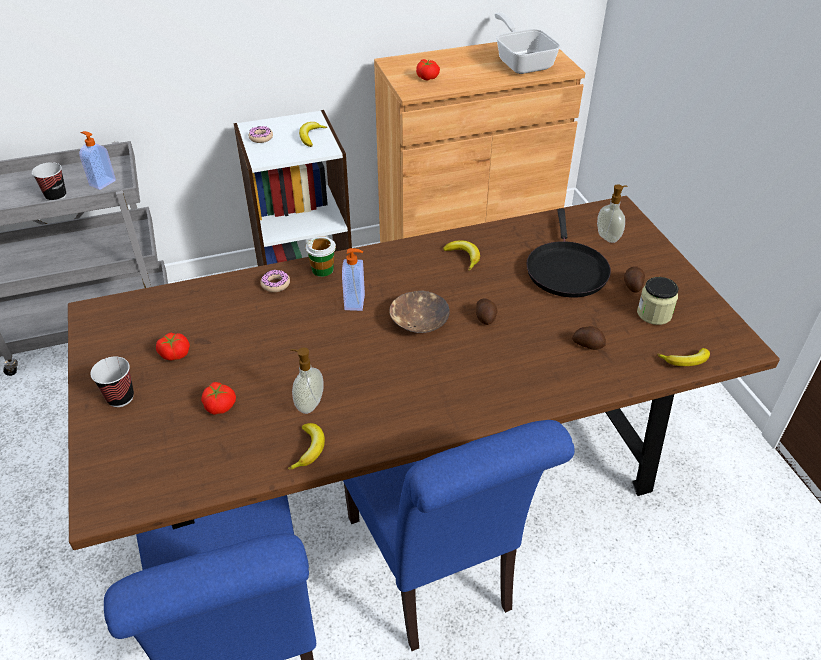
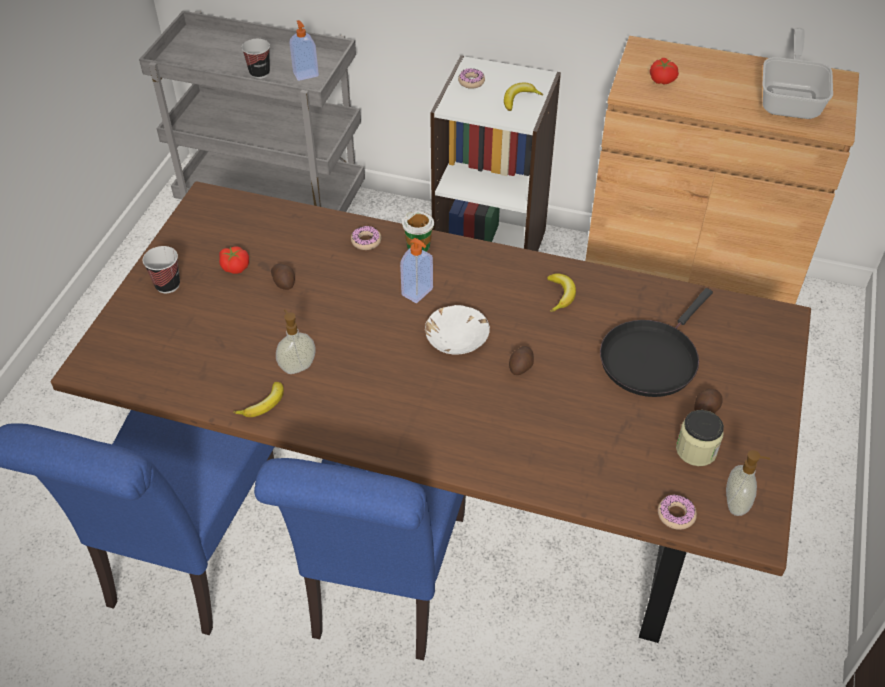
camera: 35 degrees right, 5 degrees up
(220, 405) = (231, 330): tomato -> none
(418, 321) = (457, 338): brown bowl -> white bowl
(588, 344) = (593, 444): potato -> potato (284, 282)
(608, 237) = (736, 345): soap dispenser -> soap dispenser (737, 504)
(686, 361) = (676, 515): banana -> donut

